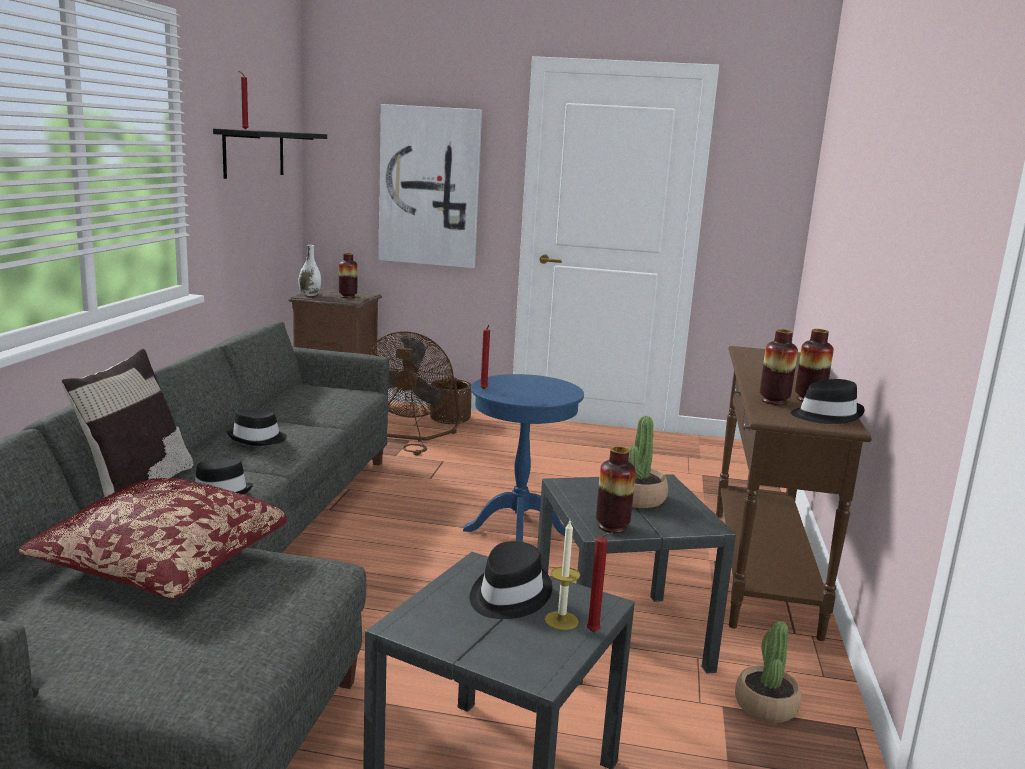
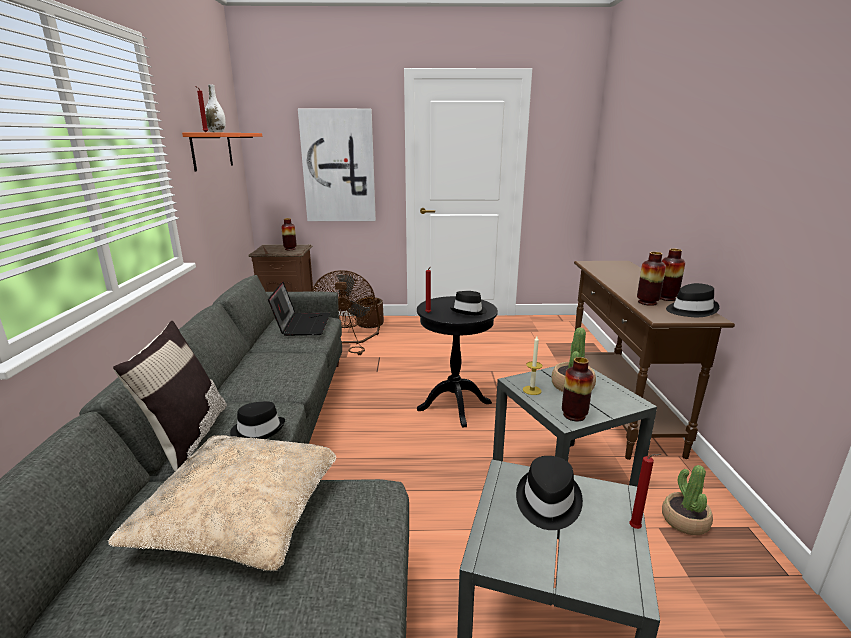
camera: 10 degrees left, 5 degrees up
(166, 560) = (242, 512): red pillow -> beige pillow
(254, 153) = (212, 150): black shelf -> orange shelf
(257, 439) = (267, 373): black hat -> black hat (469, 311)
(309, 295) = (262, 250): white vase -> white vase (216, 132)
(329, 394) = (302, 324): none -> laptop
(518, 532) = (454, 406): blue side table -> black side table
(561, 620) = (604, 521): candle -> candle (532, 390)

